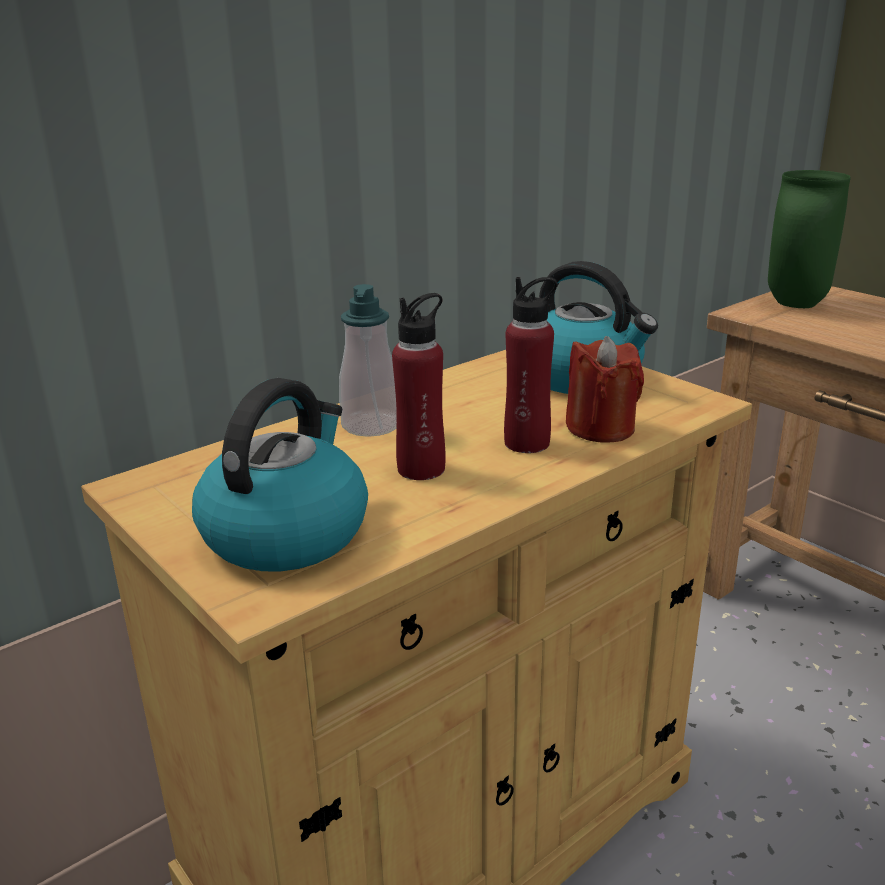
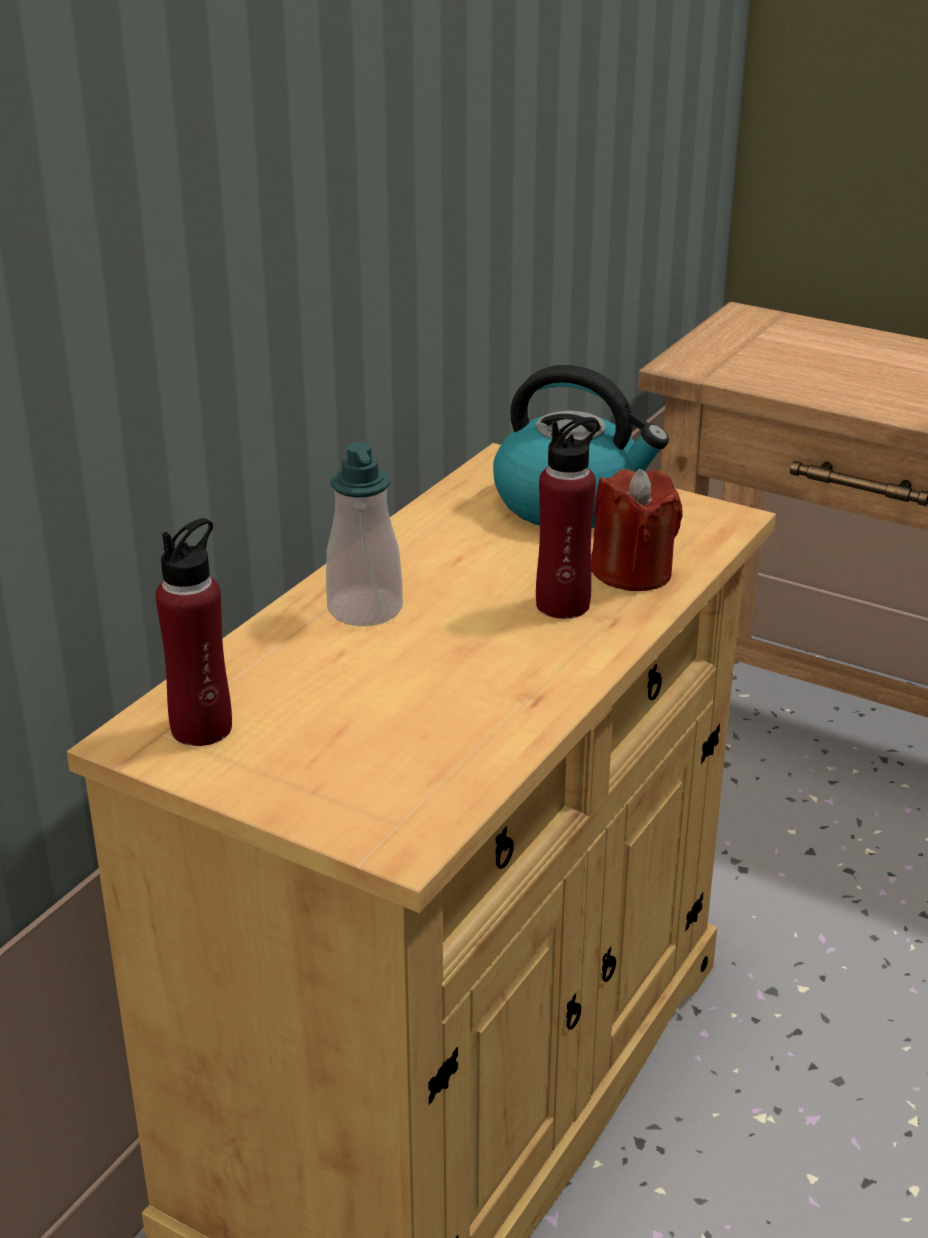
camera: 20 degrees left, 5 degrees up
(286, 532) = (373, 763): kettle -> none
(421, 469) = (466, 658): red bottle -> red bottle (202, 728)
(794, 303) = (735, 343): green vase -> none

